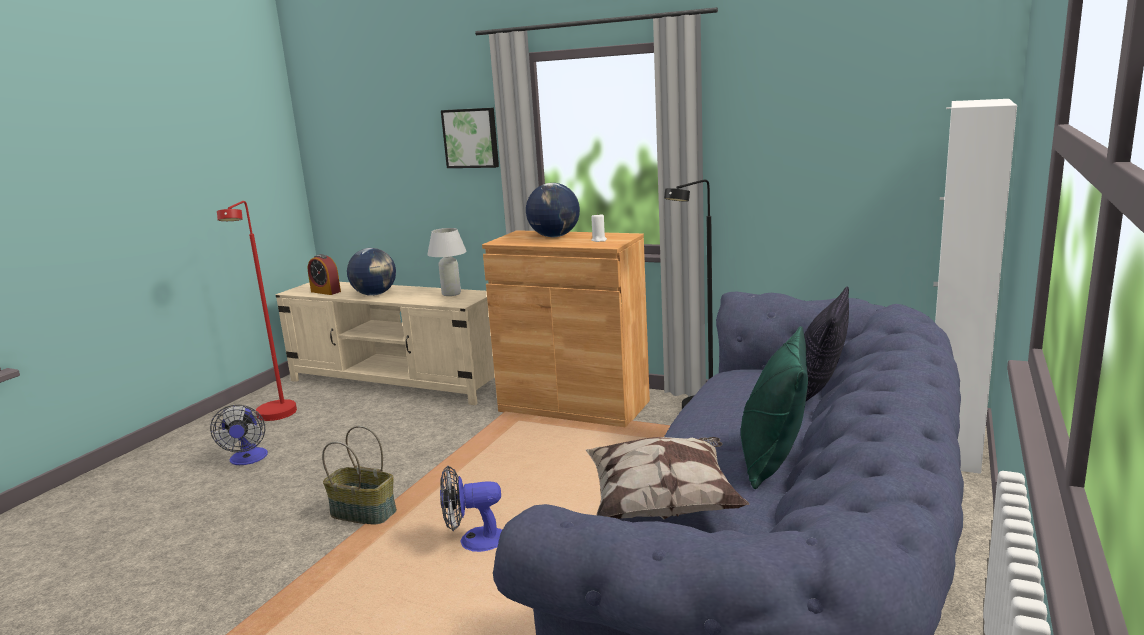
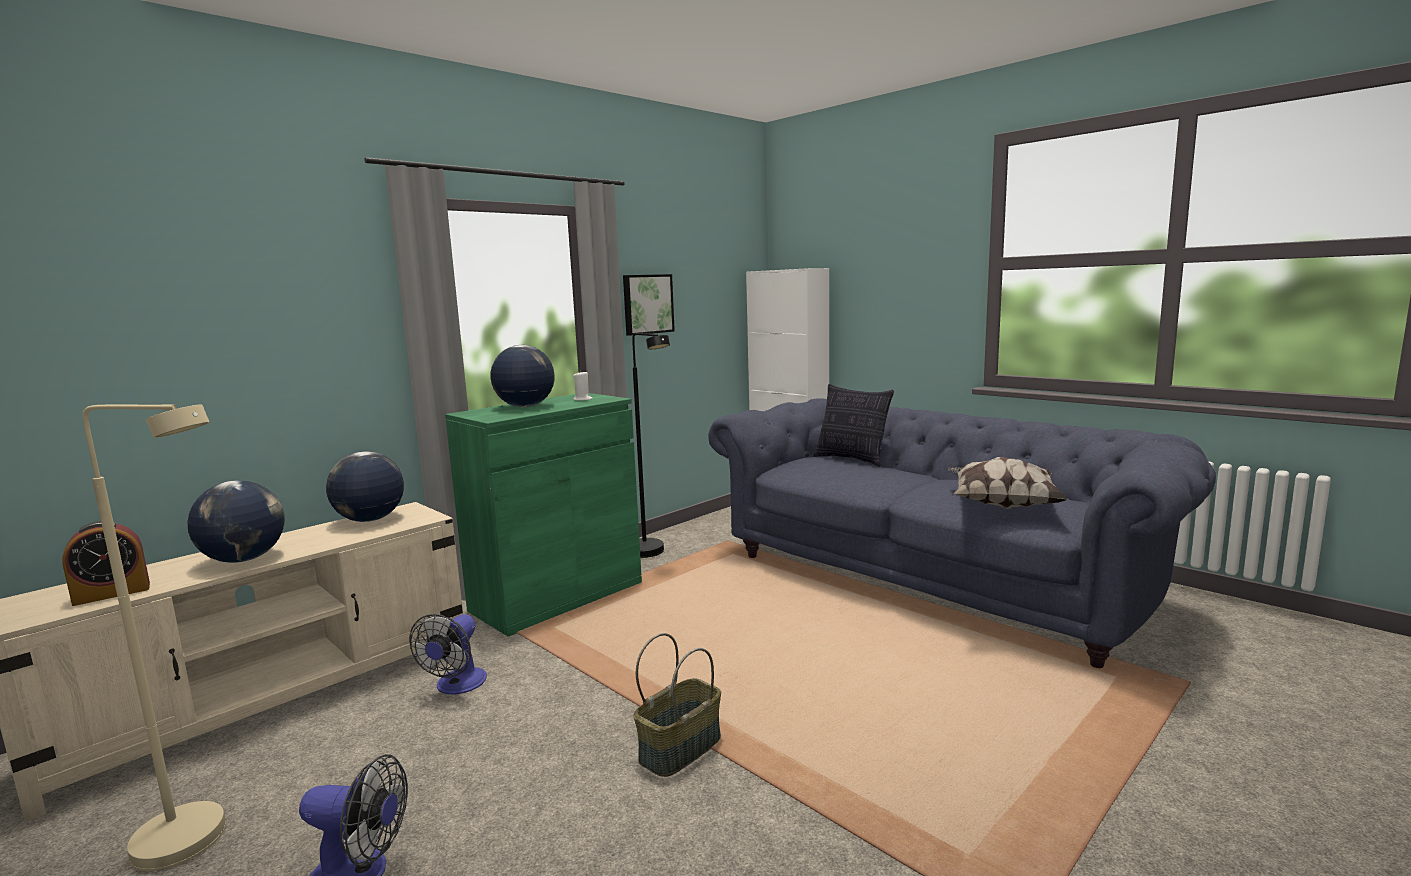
camera: 70 degrees left, 5 degrees down
(275, 417) = (200, 841): red floor lamp -> beige floor lamp
(451, 294) = (369, 520): white table lamp -> globe
(471, 138) = (335, 303): picture -> picture (647, 304)
(474, 541) = (798, 681): fan -> fan (456, 686)
(574, 406) = (557, 597): brown cabinet -> green cabinet
(772, 461) = (946, 479): green pillow -> none

